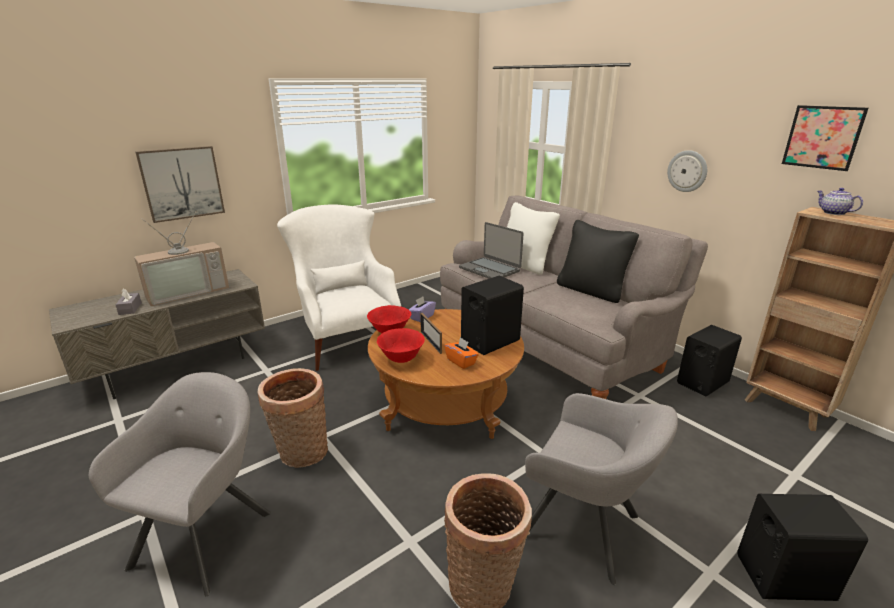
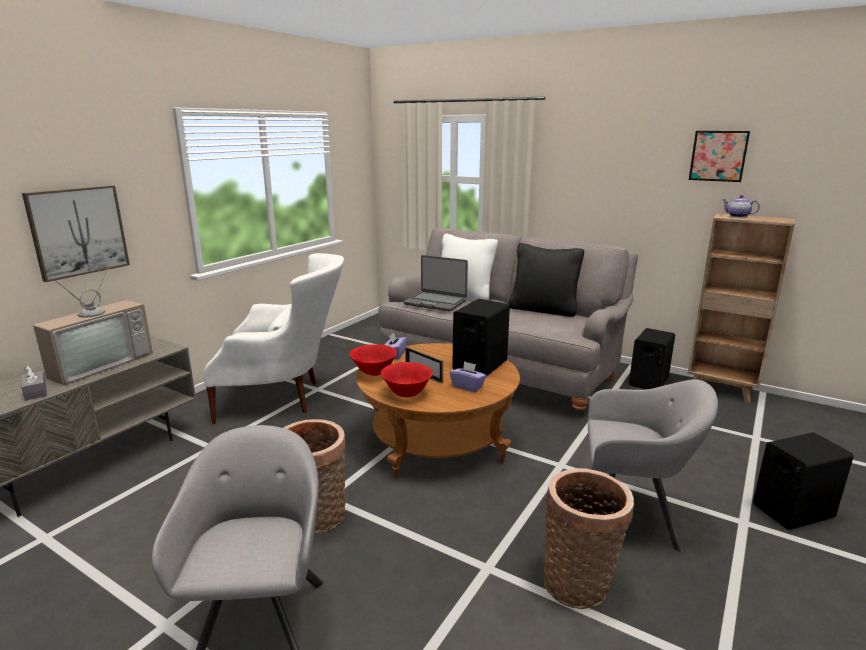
camera: 20 degrees left, 5 degrees down
(346, 337) = (284, 397): white armchair -> white armchair turned 135 degrees clockwise
(461, 361) = (467, 386): orange tissue box -> purple tissue box
(687, 171) = (606, 192): wall clock -> none

